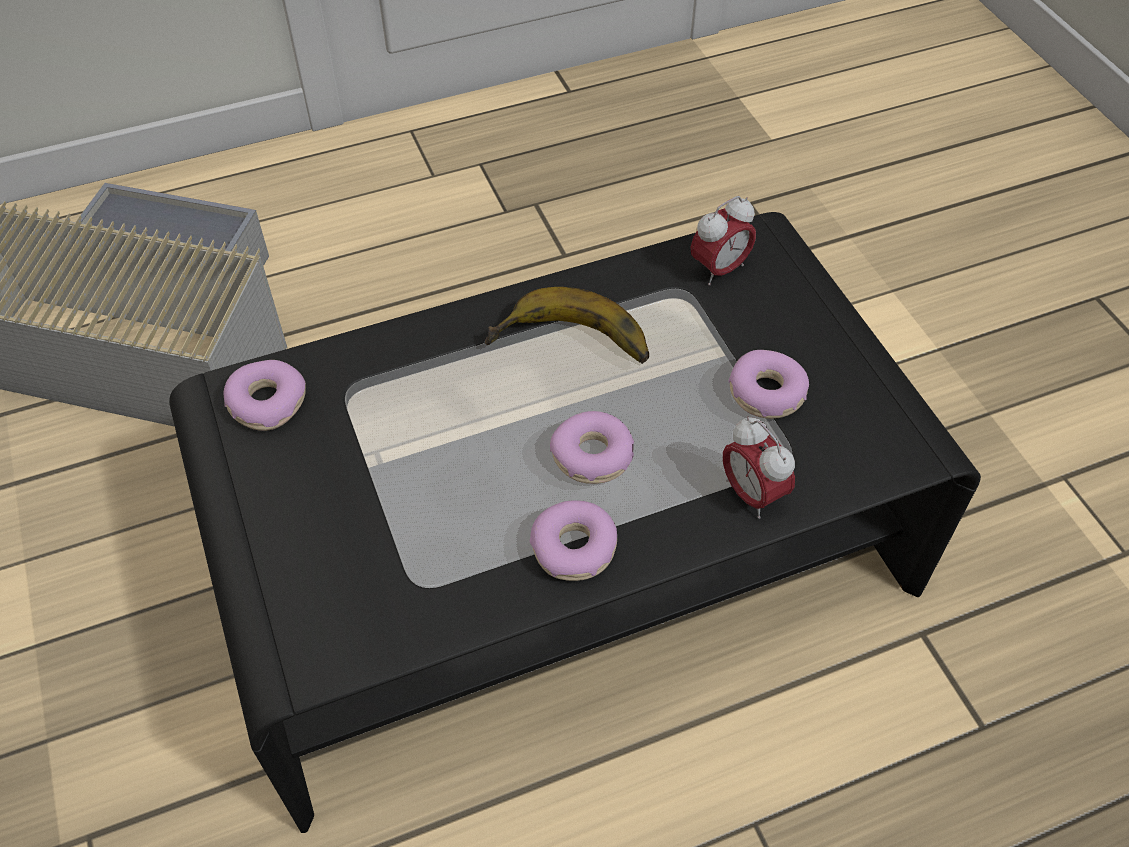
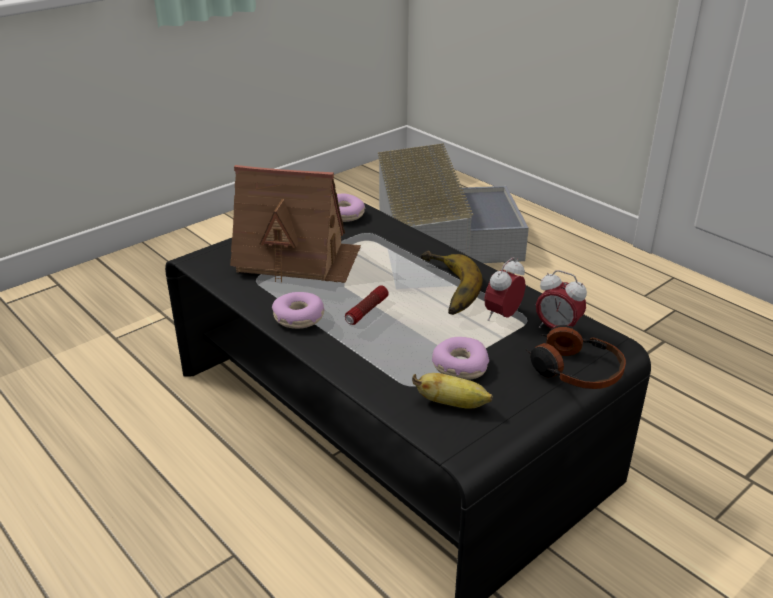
camera: 70 degrees right, 20 degrees down
(385, 508) = (297, 259): none -> toy house
(592, 456) = (366, 311): donut -> flashlight
(751, 494) = (371, 373): alarm clock -> alarm clock (502, 316)
(809, 289) = (573, 370): none -> headphones
(844, 427) = (452, 404): none -> banana

